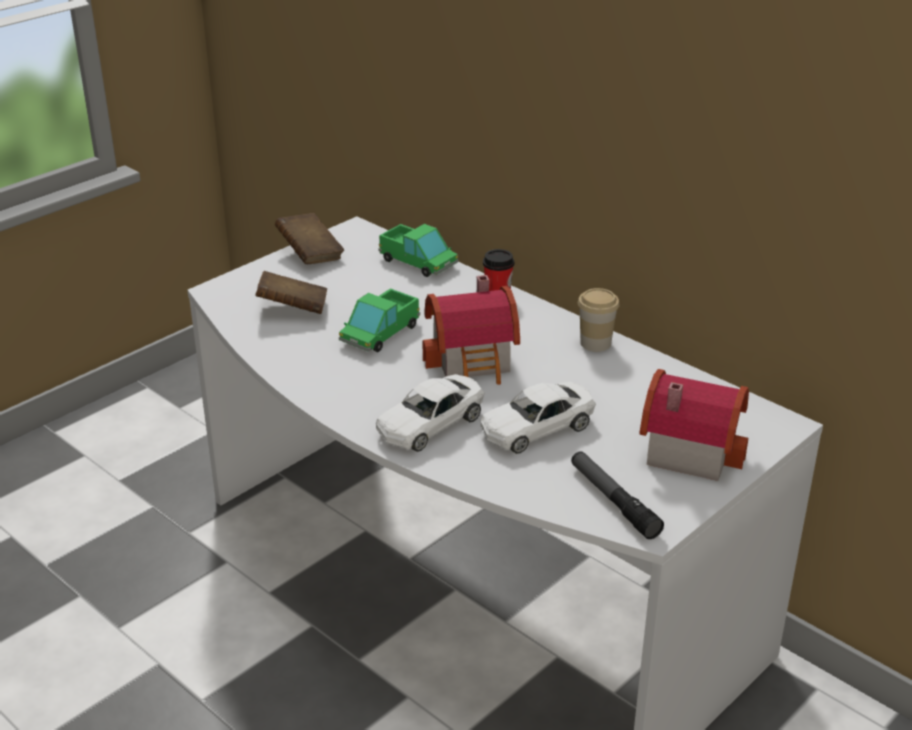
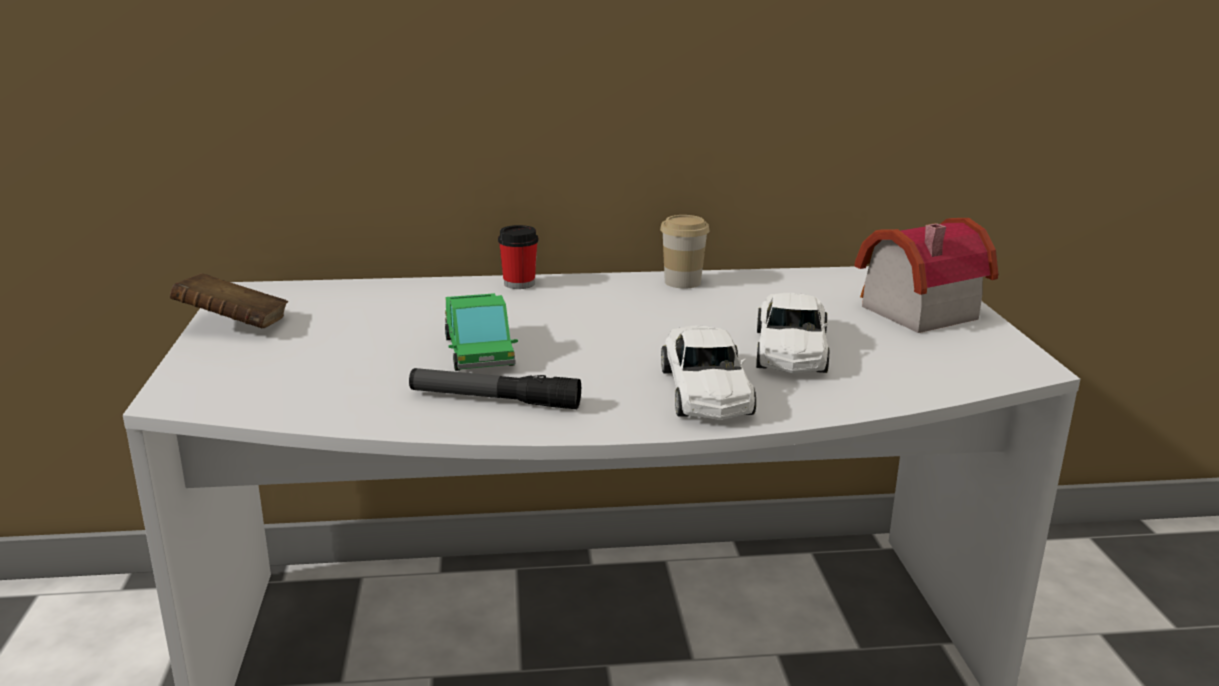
camera: 50 degrees left, 10 degrees down
(293, 309) = (326, 373): brown book -> none
(418, 262) = (381, 290): toy truck -> none
(474, 361) = (621, 332): toy house -> none
(613, 501) = (965, 365): flashlight -> flashlight (494, 400)

